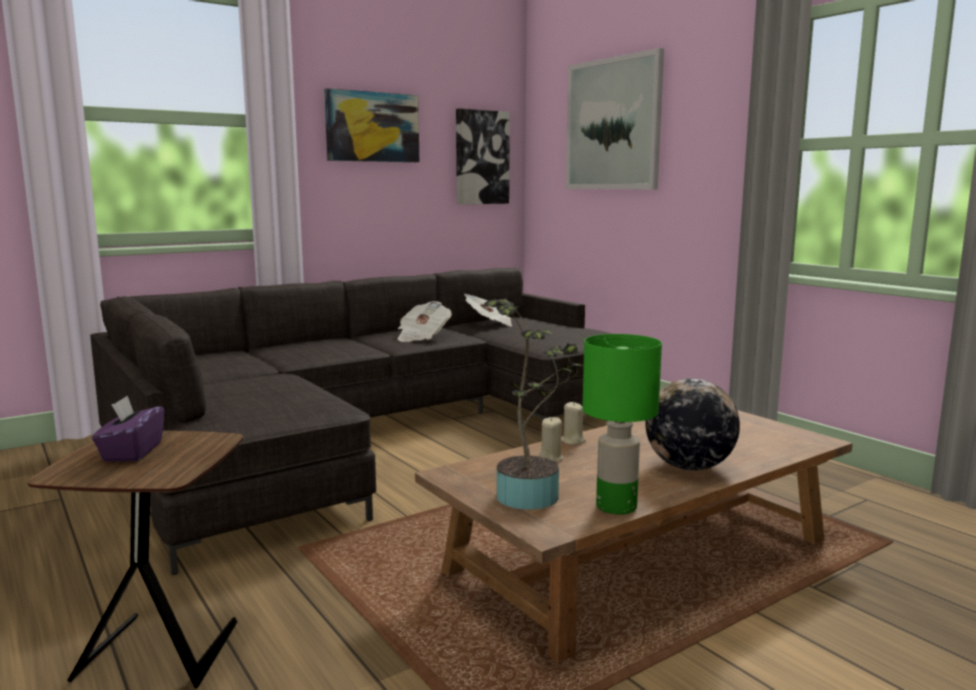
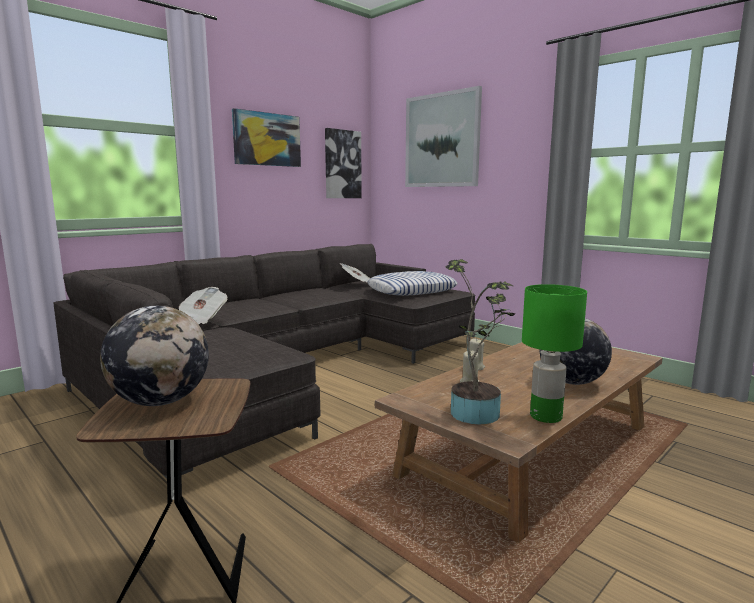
camera: 10 degrees left, 0 degrees up
(132, 452) = (161, 401): purple tissue box -> globe
(422, 337) = (316, 295): newspaper -> newspaper (200, 321)
(556, 334) = (412, 290): none -> pillow

